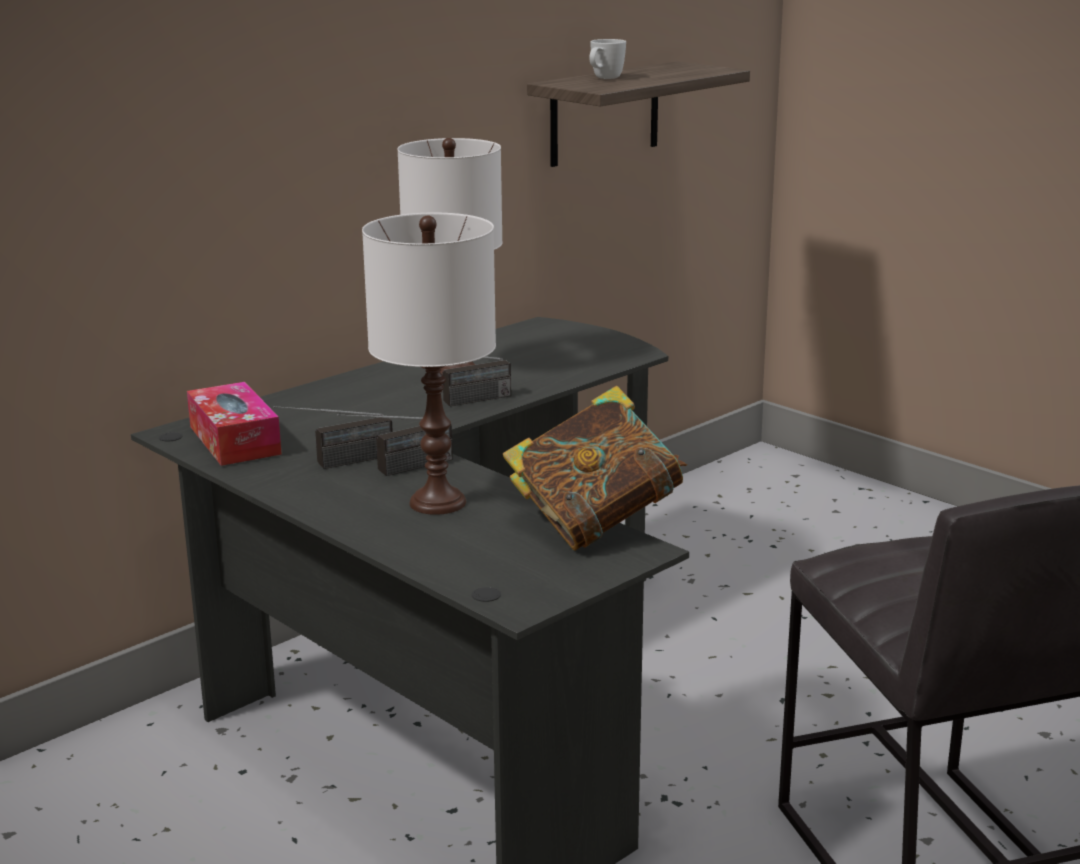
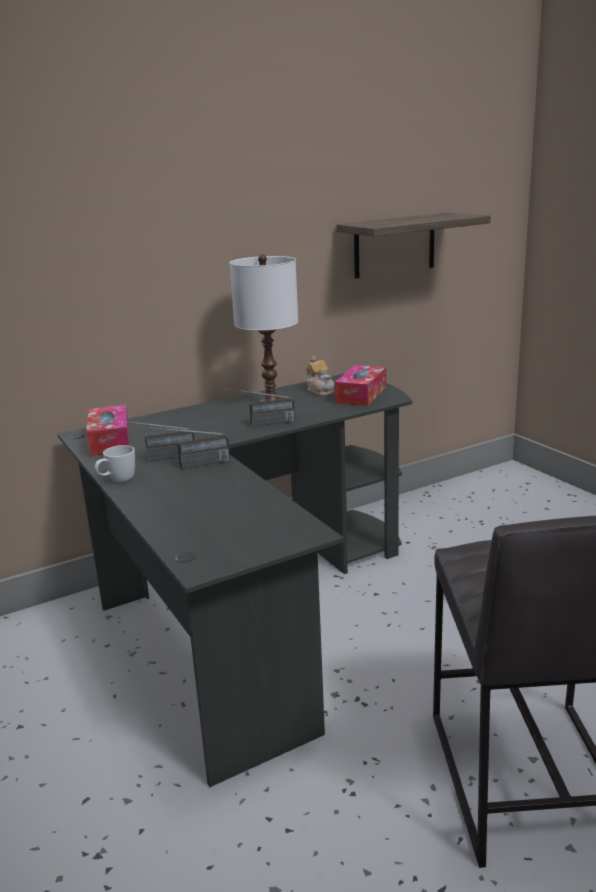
camera: 15 degrees right, 0 degrees up
(436, 502) = (199, 489): white table lamp -> none
(518, 346) = (320, 390): none -> teapot
(586, 350) = (361, 395): none -> tissue box
(595, 524) = (291, 512): book -> none
(604, 79) = (387, 221): white mug -> white mug (117, 481)

